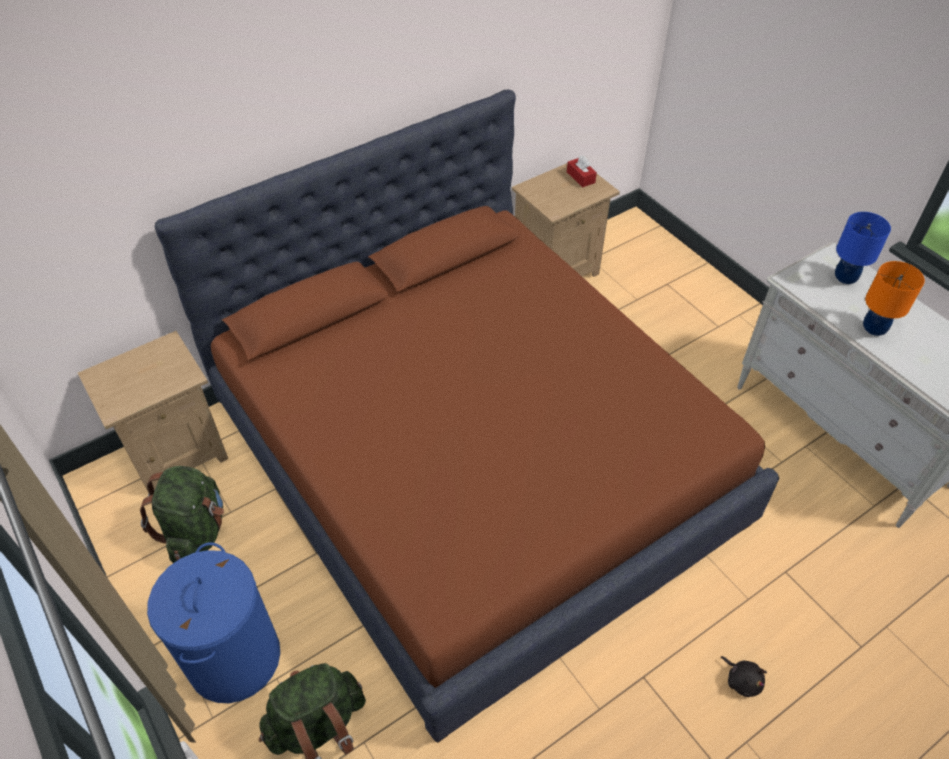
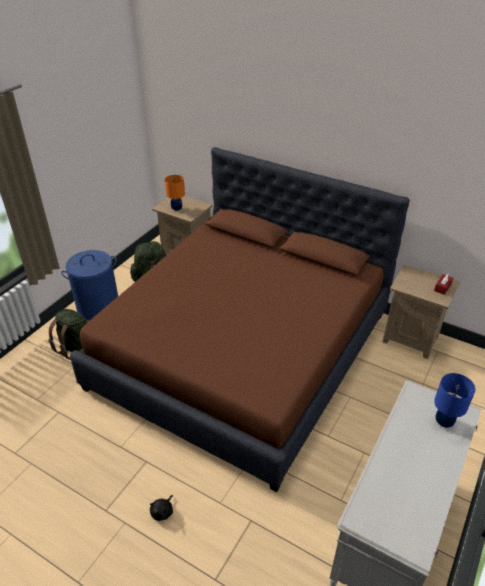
camera: 65 degrees right, 10 degrees down
(872, 328) = (402, 446): orange table lamp -> orange table lamp (177, 208)

